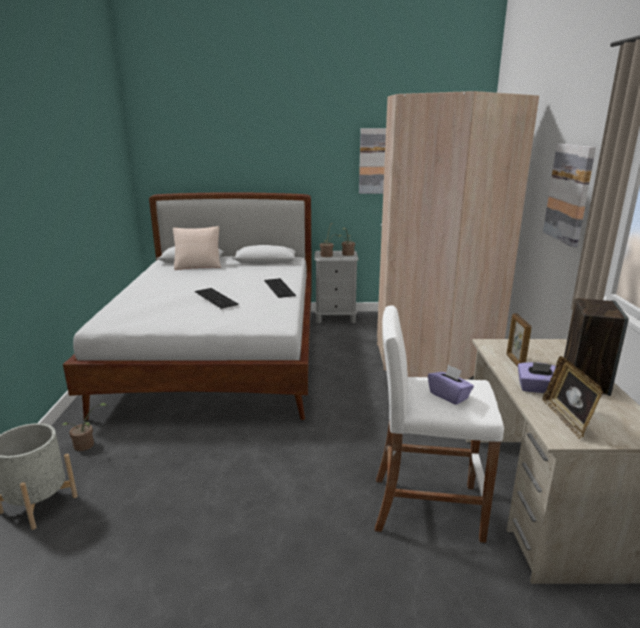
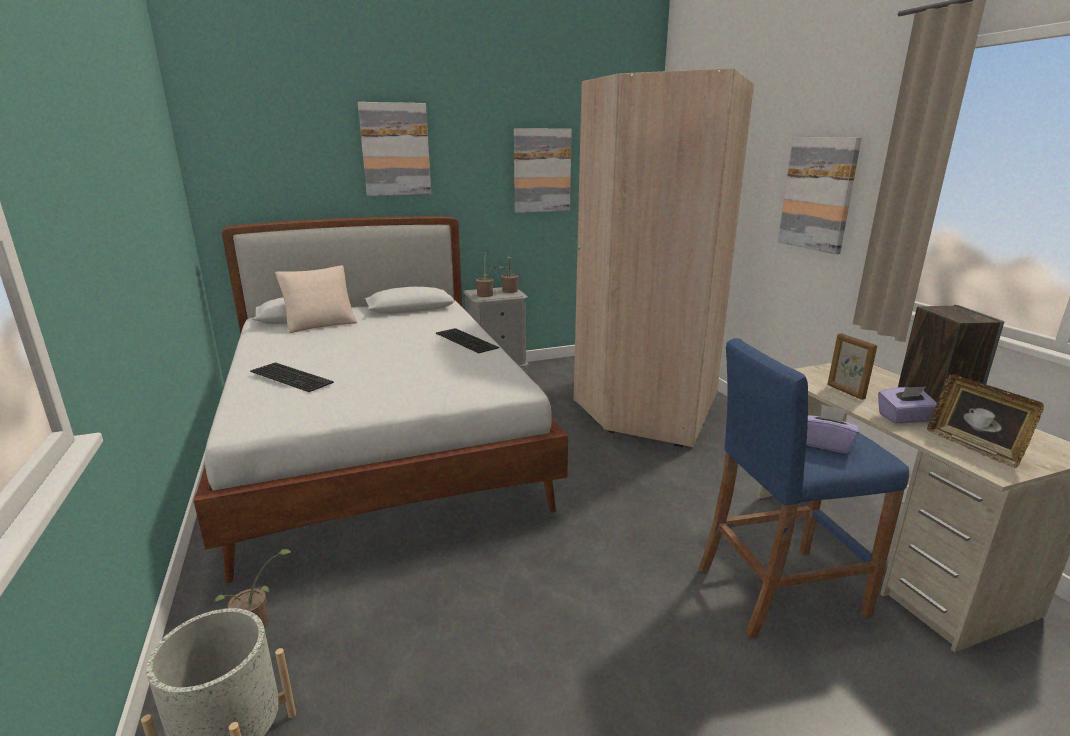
camera: 20 degrees left, 0 degrees up
(217, 298) = (395, 363): keyboard -> keyboard (293, 376)
(269, 144) = (395, 149): none -> picture
(426, 507) = (779, 590): white stool -> blue stool

